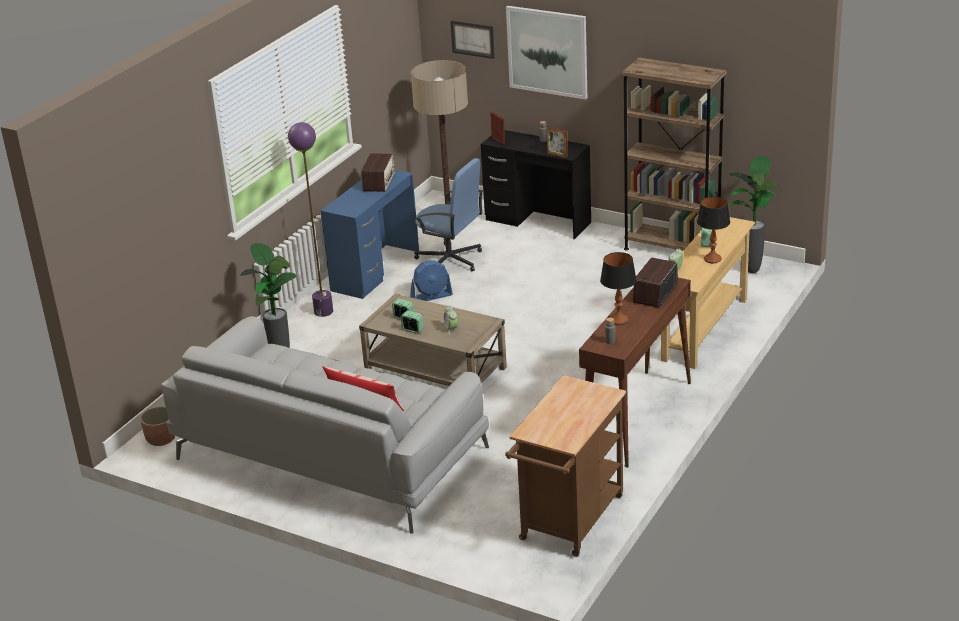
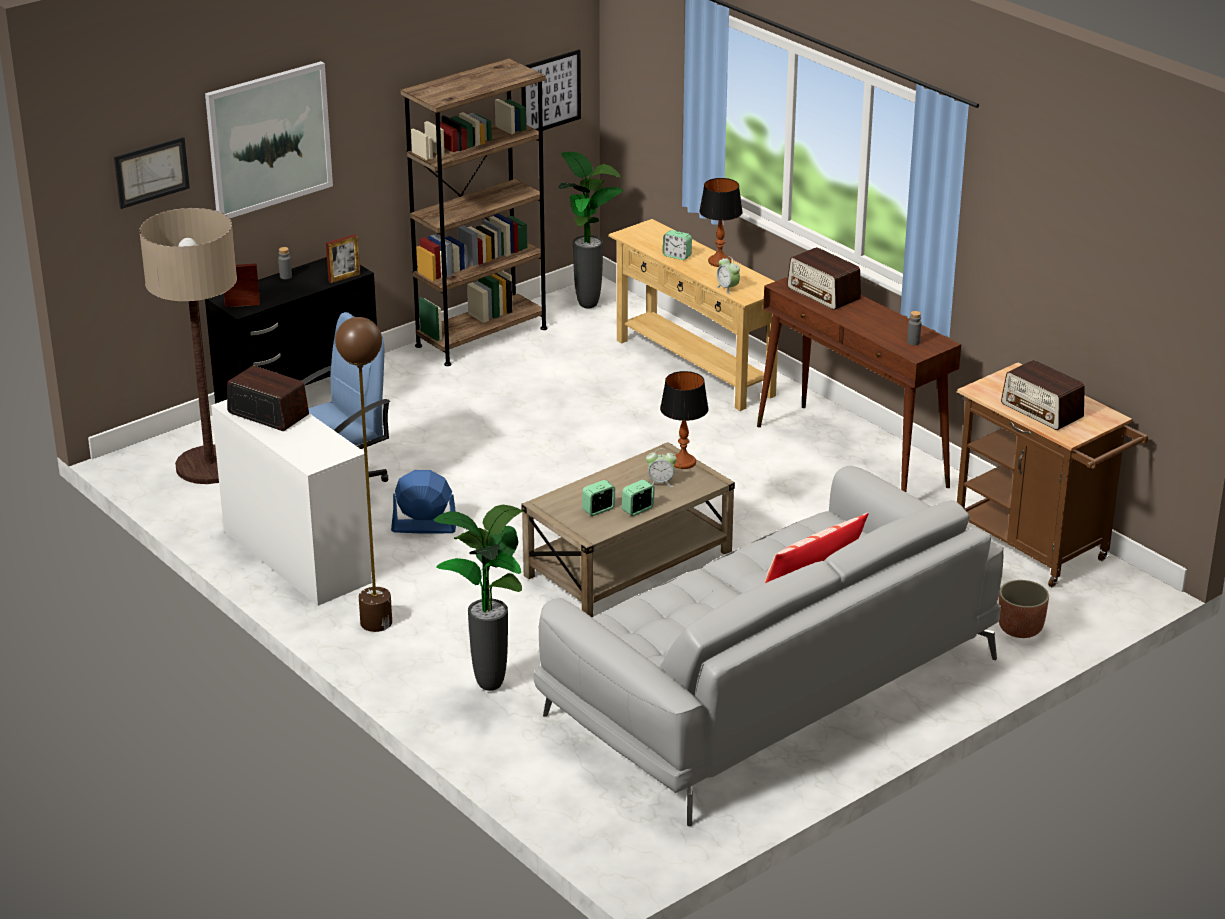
camera: 70 degrees left, 0 degrees up
(161, 439) = (620, 834): planter -> planter (1020, 629)
(323, 312) = (376, 623): purple floor lamp -> brown floor lamp
(375, 270) = (296, 556): blue desk -> white desk
(431, 296) = (423, 527): blue fan -> blue fan turned 90 degrees counterclockwise
(556, 414) = (1042, 411): none -> radio
(619, 320) = (868, 327): table lamp -> table lamp (683, 462)
(765, 110) = (550, 92): none -> picture

